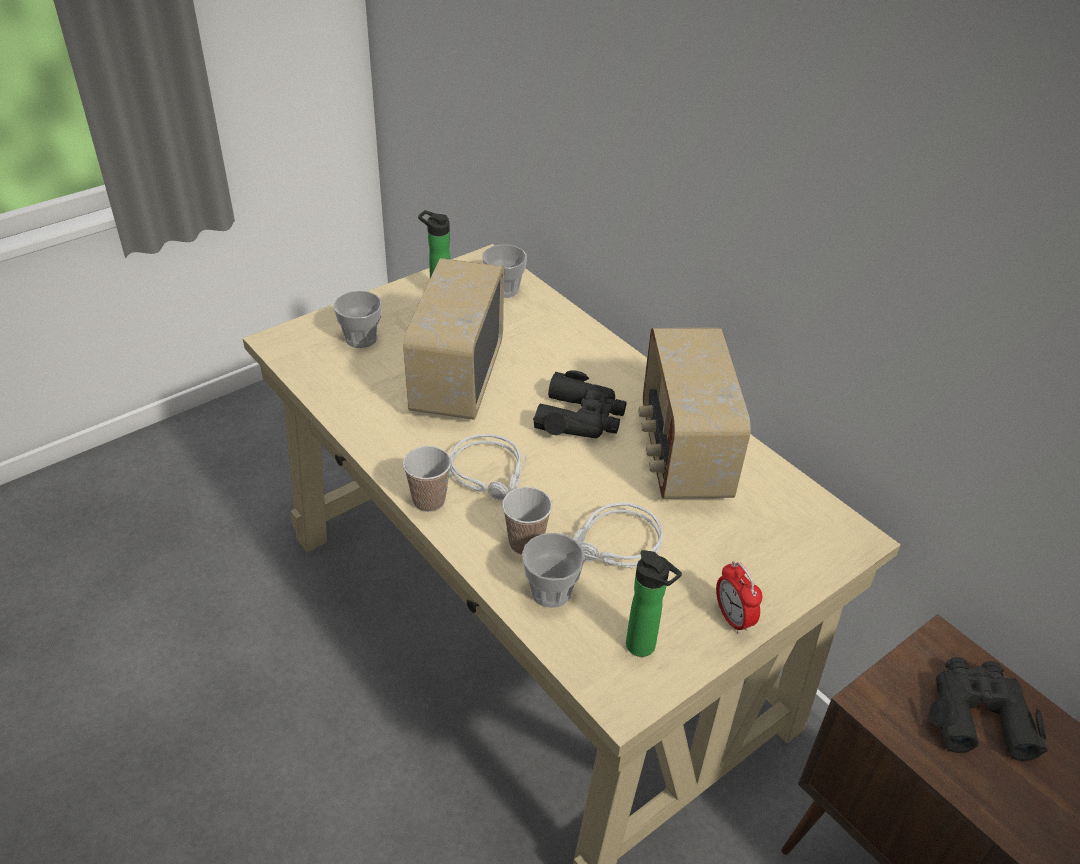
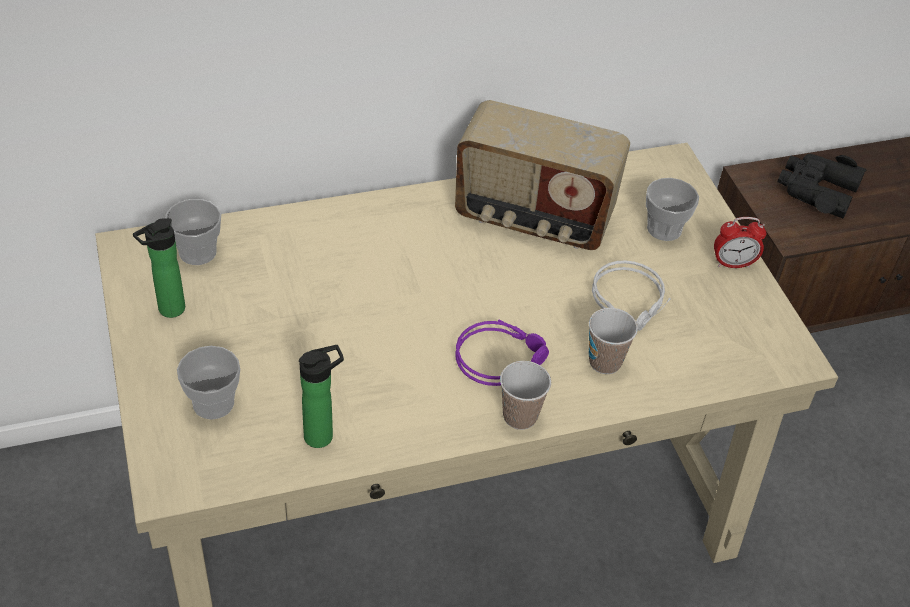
camera: 70 degrees left, 5 degrees up
(456, 379) = (338, 341): radio -> none
(491, 473) = (500, 357): grey headphones -> purple headphones
(551, 591) = (669, 364): cup -> cup (664, 229)
(580, 418) = (450, 266): black binoculars -> none
(644, 648) = (748, 327): bottle -> bottle (323, 435)

